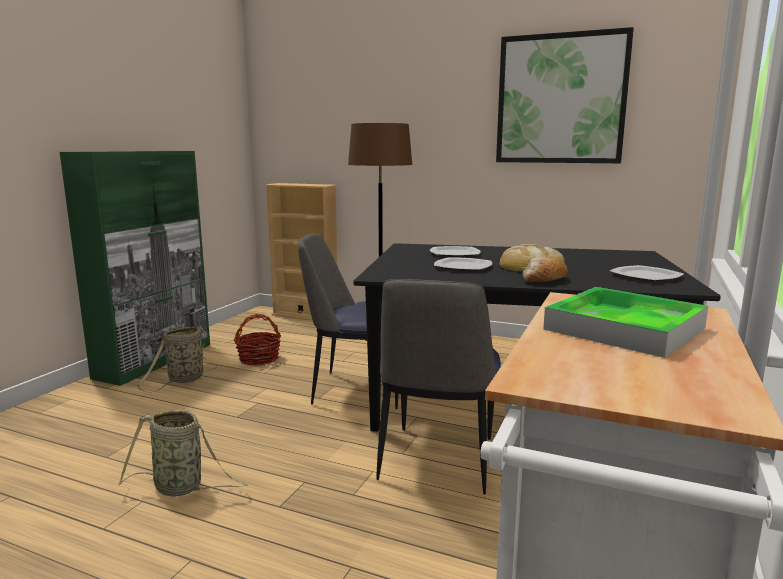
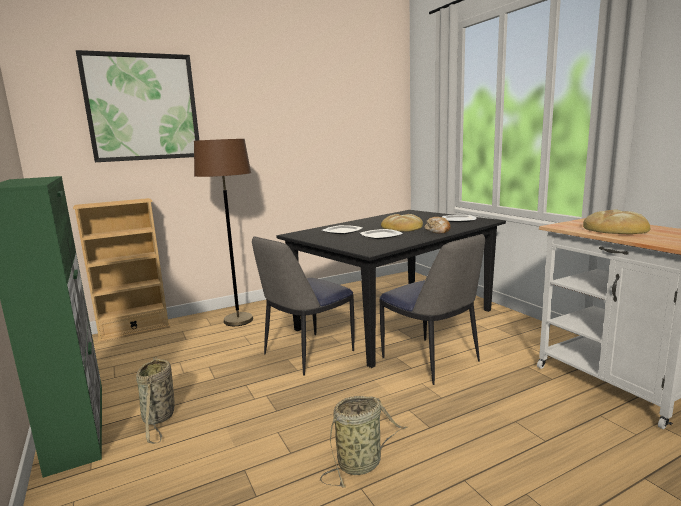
camera: 50 degrees left, 0 degrees up
(259, 359) = (183, 373): basket -> none
(561, 99) = (326, 120): picture -> picture (142, 107)
(624, 328) = (615, 229): tray -> bread

